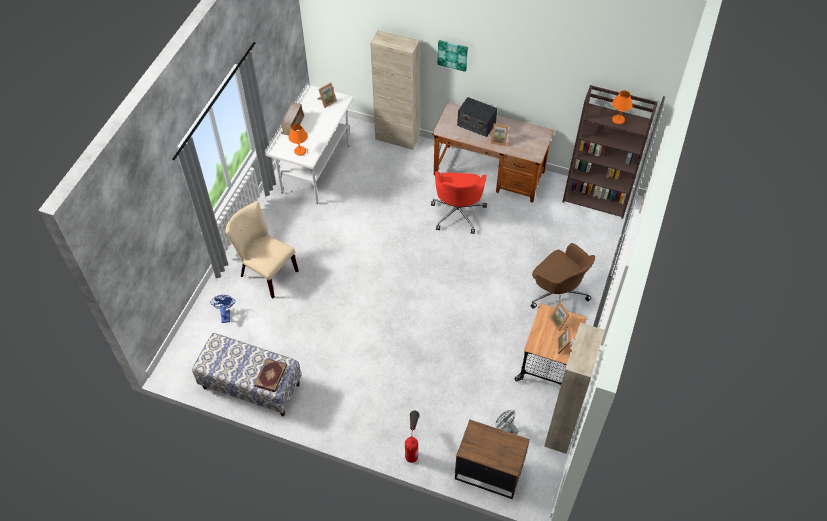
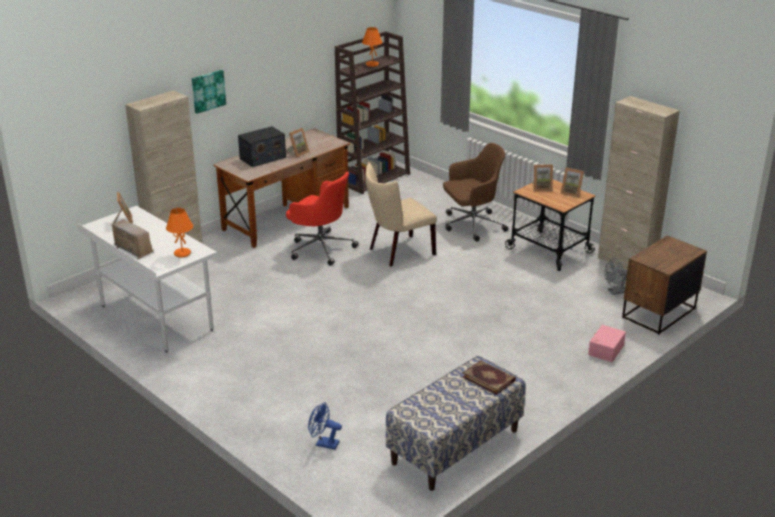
camera: 65 degrees left, 25 degrees down
(265, 272) = (283, 394): beige chair -> beige chair (398, 252)
(412, 445) = (605, 349): fire extinguisher -> pink storage box

